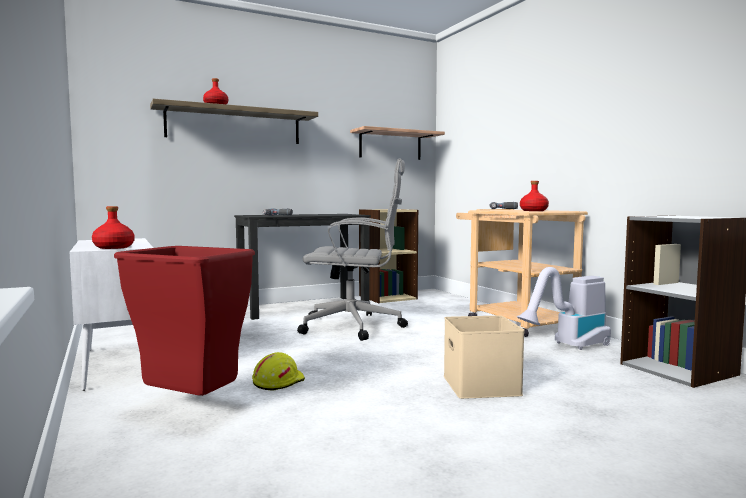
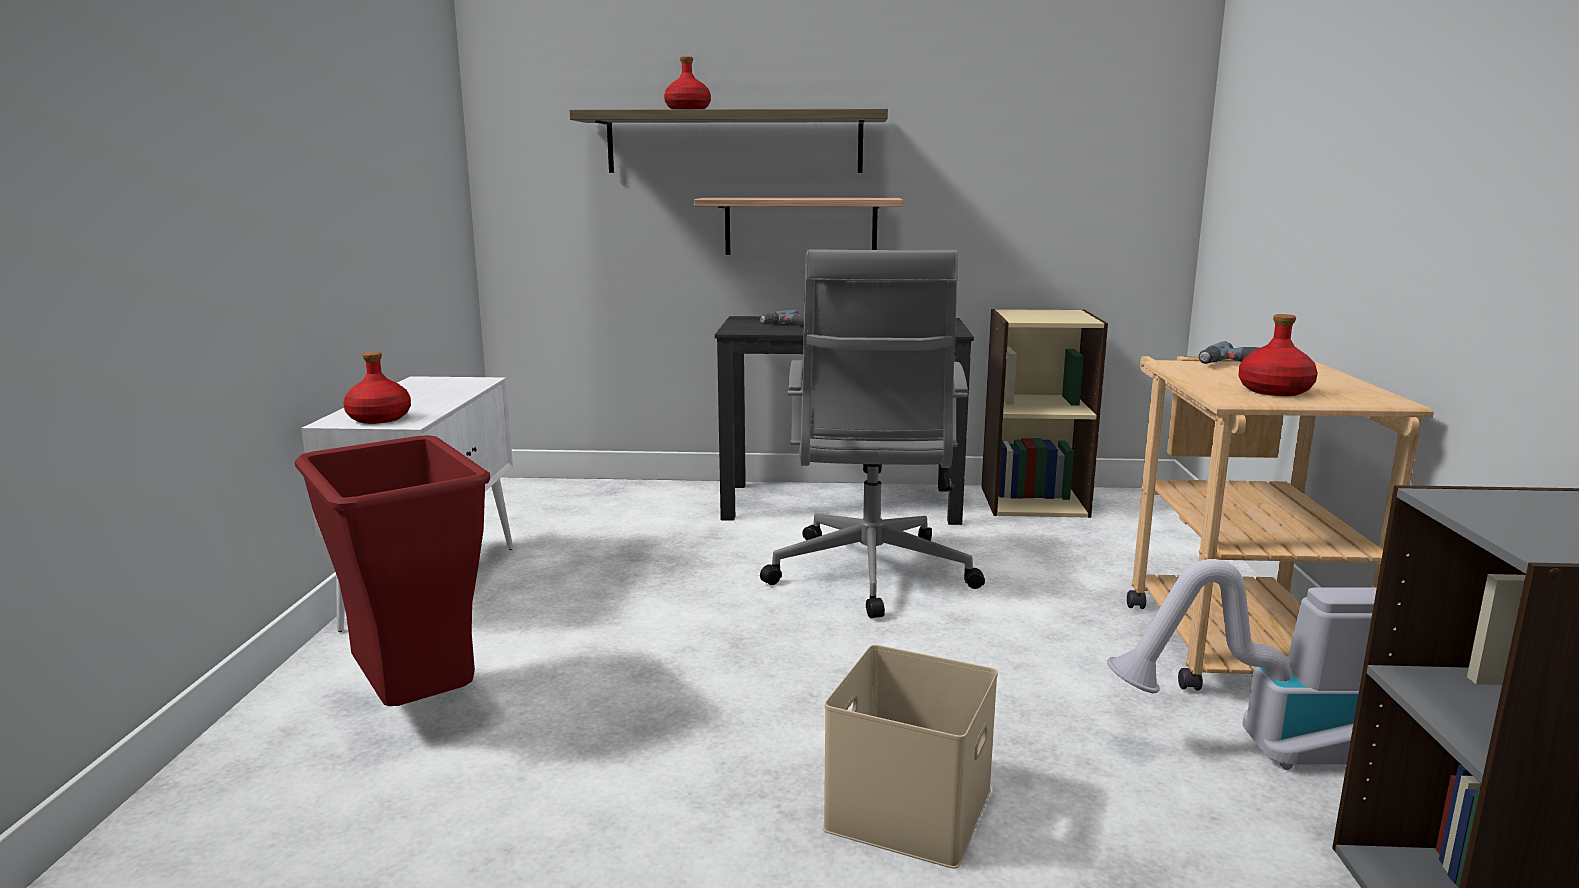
camera: 30 degrees right, 10 degrees up
(278, 381) = (585, 688): yellow hard hat -> none
(355, 326) = (869, 575): grey office chair -> grey office chair turned 60 degrees clockwise
(390, 145) = (1081, 165): shelf -> shelf (800, 226)

